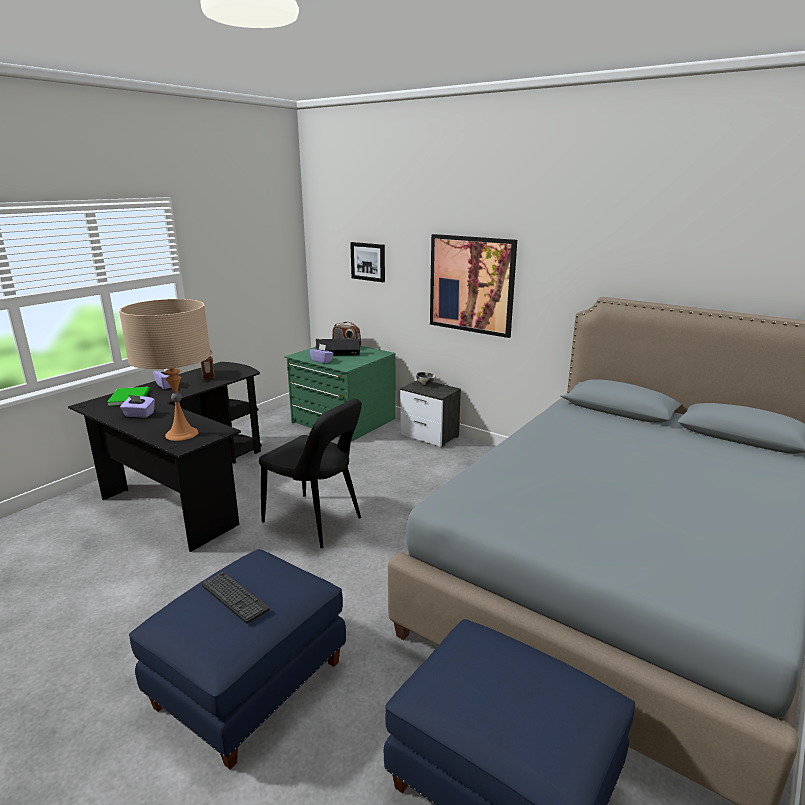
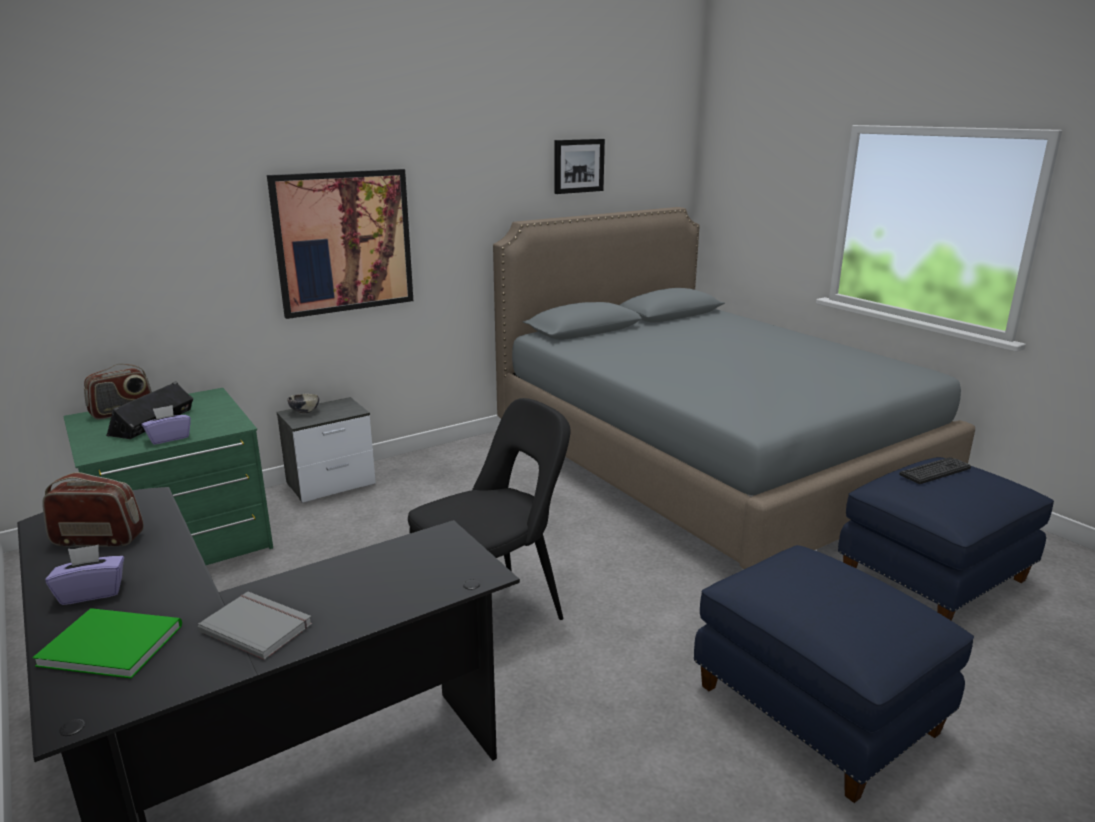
camera: 70 degrees left, 0 degrees up
(139, 415) = (258, 626): purple tissue box -> grey book
(181, 434) = (421, 574): beige table lamp -> none
(234, 597) = (839, 595): keyboard -> keyboard (935, 471)
(368, 261) = (125, 242): picture -> picture (578, 166)

